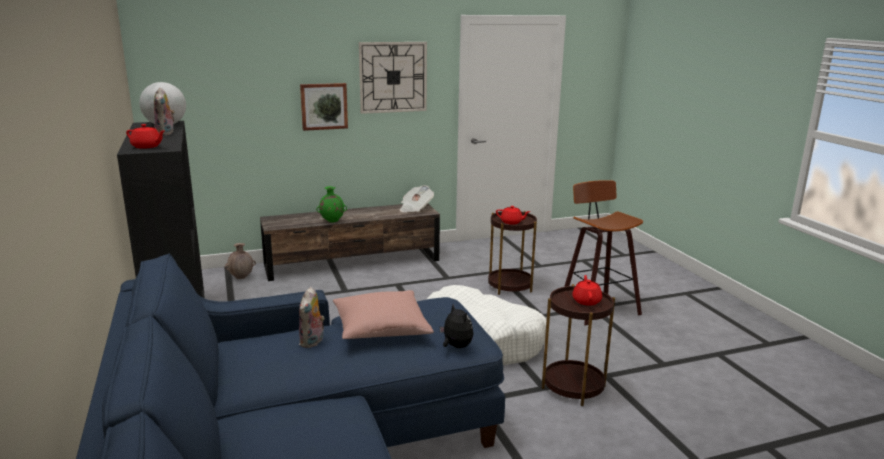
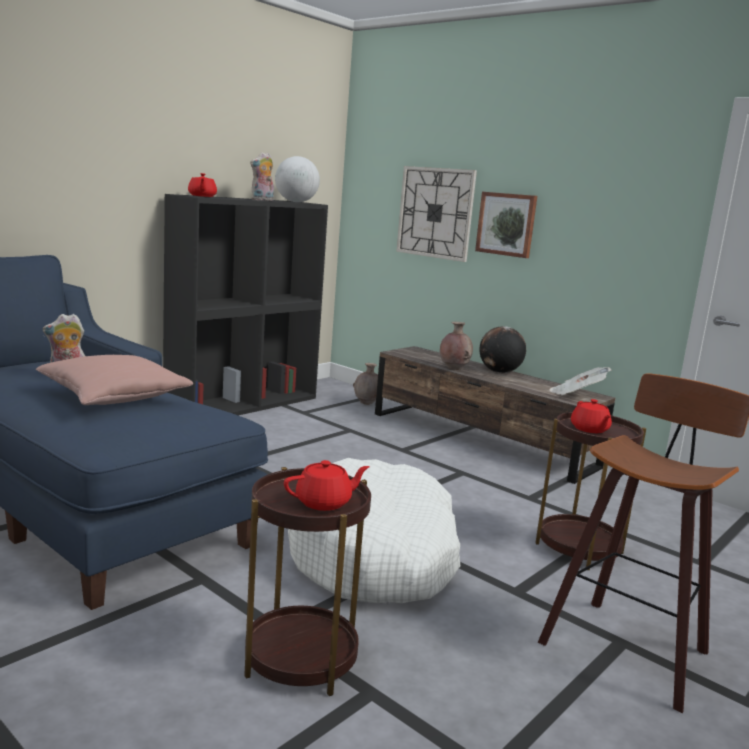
camera: 60 degrees right, 5 degrees down
(332, 221) = (453, 368): green vase -> brown vase
(352, 212) = (499, 372): none -> globe
(393, 77) = (602, 194): wall clock -> wall clock (435, 213)
(456, 346) = (90, 435): plush toy -> none

